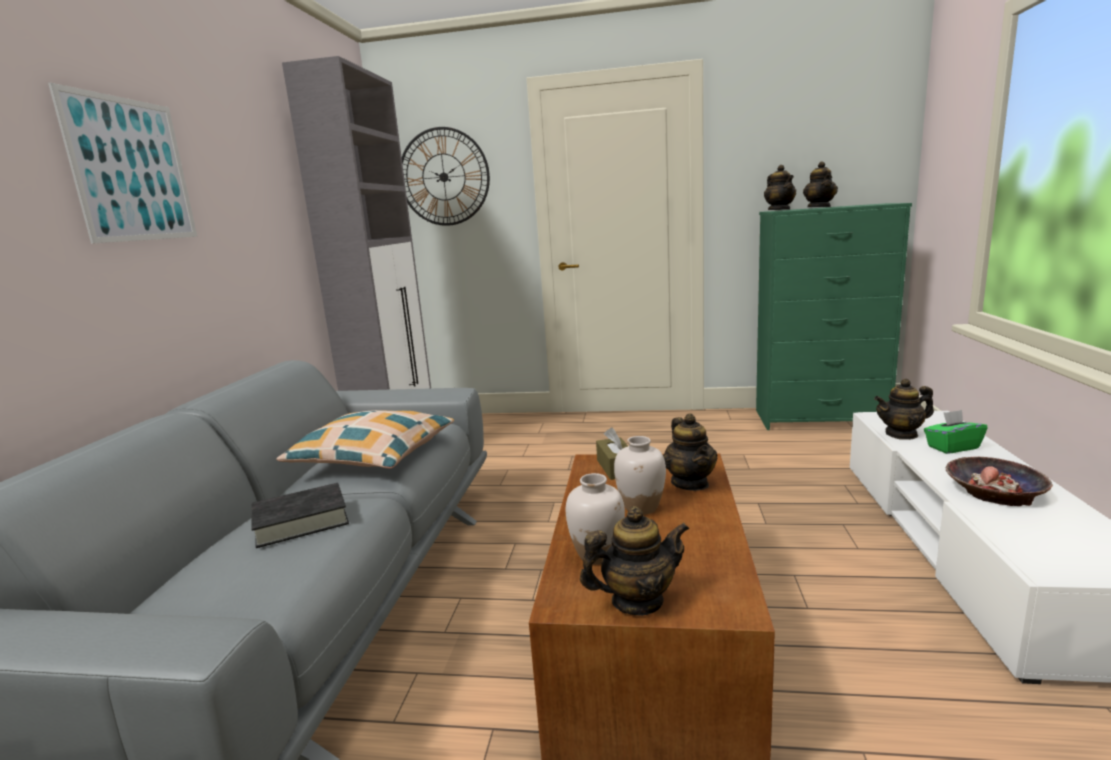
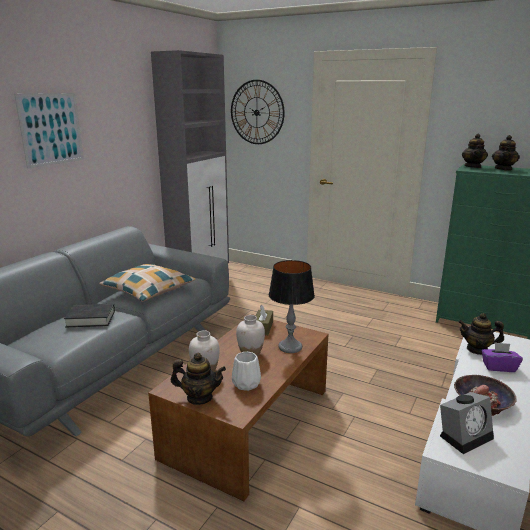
camera: 20 degrees right, 5 degrees up
(688, 554) = (245, 384): none -> white vase
(690, 483) = (290, 347): teapot -> table lamp
(952, 447) = (498, 367): green tissue box -> purple tissue box
(1038, 540) = (465, 435): none -> alarm clock

